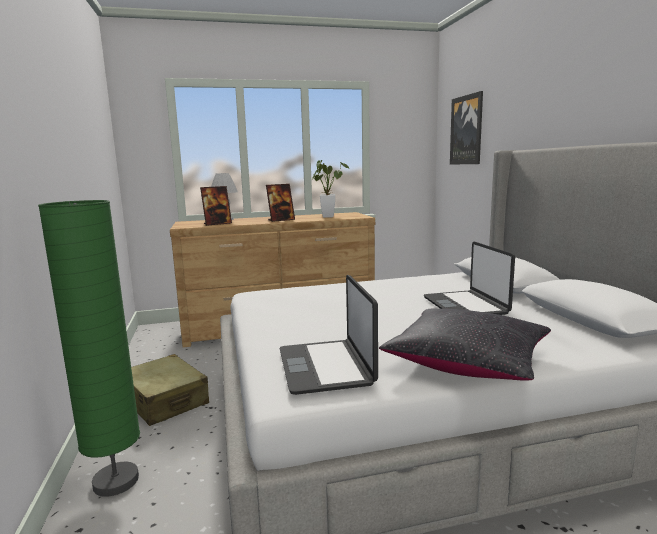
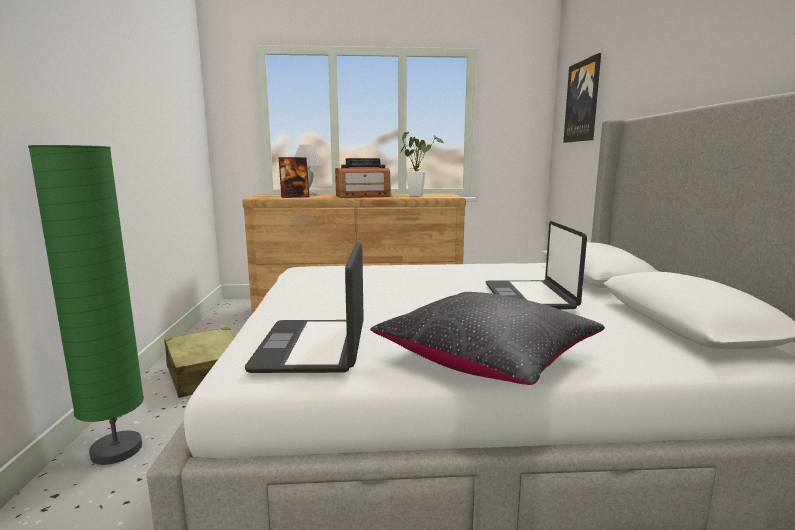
camera: 10 degrees right, 0 degrees up
(281, 220) = (363, 196): picture frame -> radio

